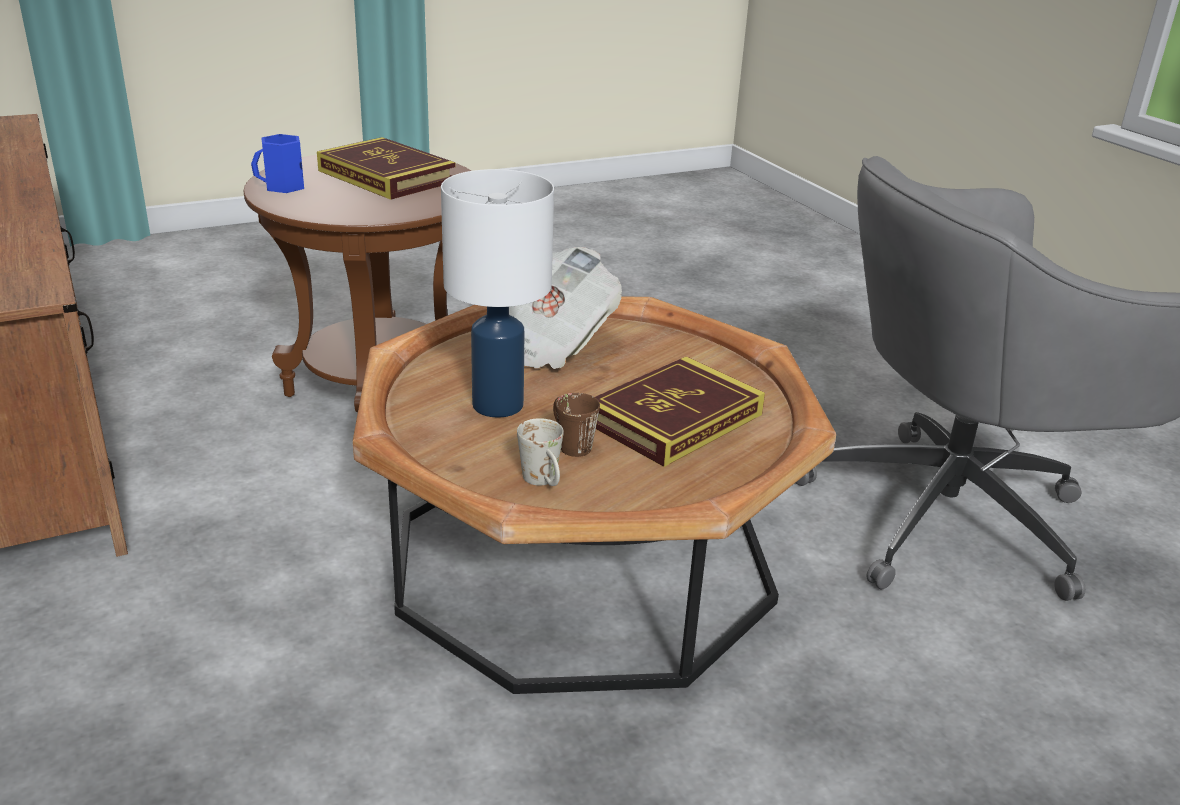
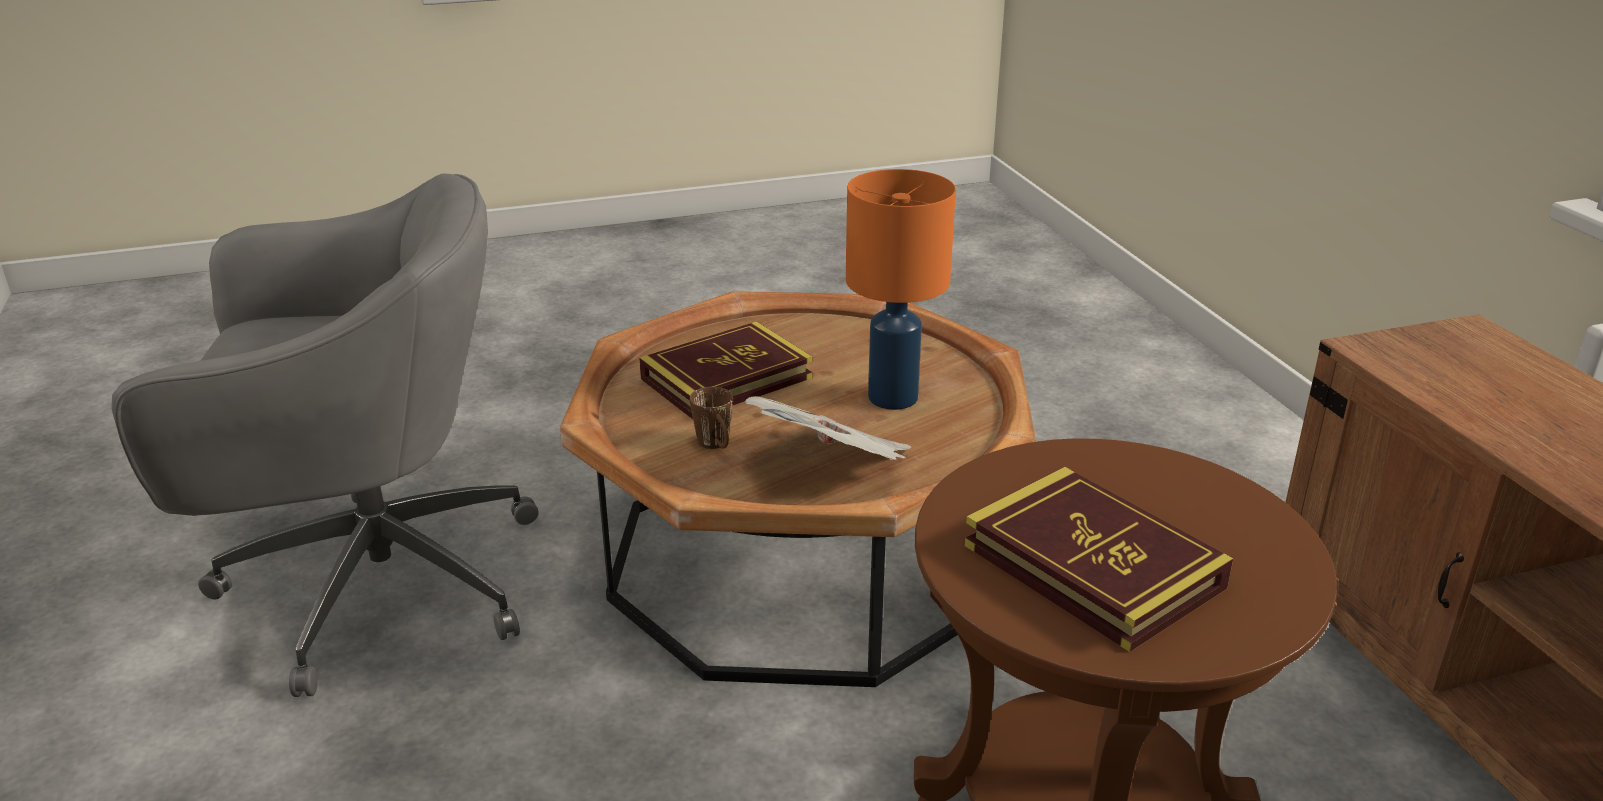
camera: 170 degrees left, 0 degrees up
(283, 187) = (1253, 533): blue mug -> none
(496, 405) = (894, 397): white table lamp -> orange table lamp
(544, 482) = (858, 335): white mug -> none
(569, 443) = (831, 362): brown mug -> brown mug (717, 446)

